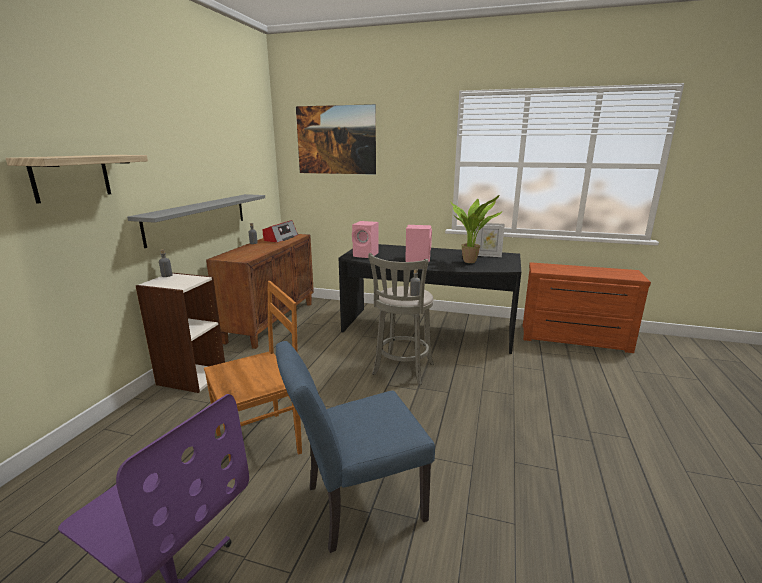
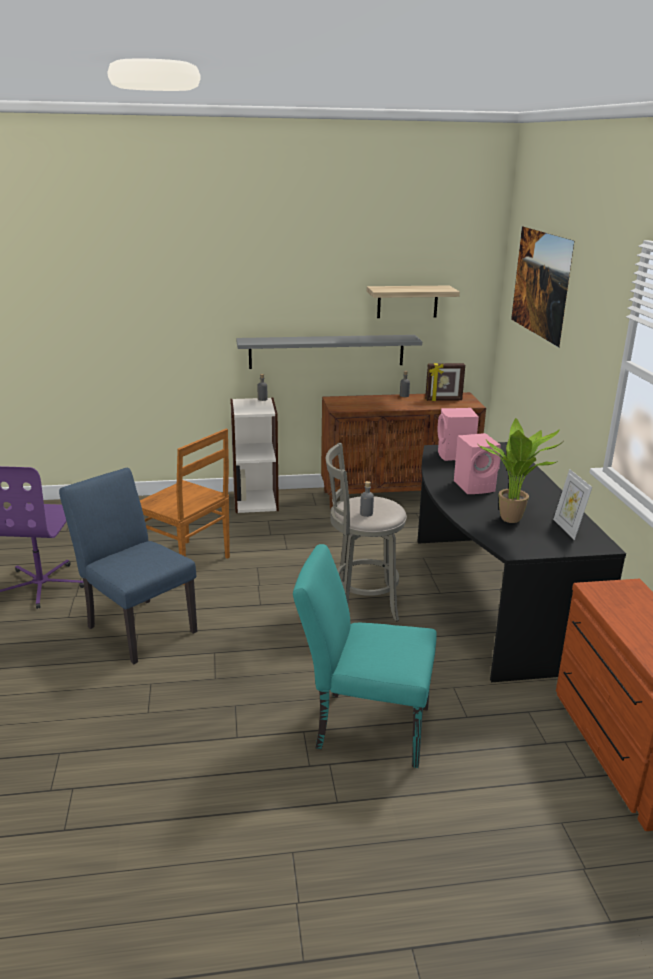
camera: 65 degrees right, 5 degrees up
(71, 177) = (190, 301): shelf -> shelf (407, 301)
(280, 238) = (443, 400): radio -> picture frame
(548, 407) = (363, 725): none -> turquoise chair

